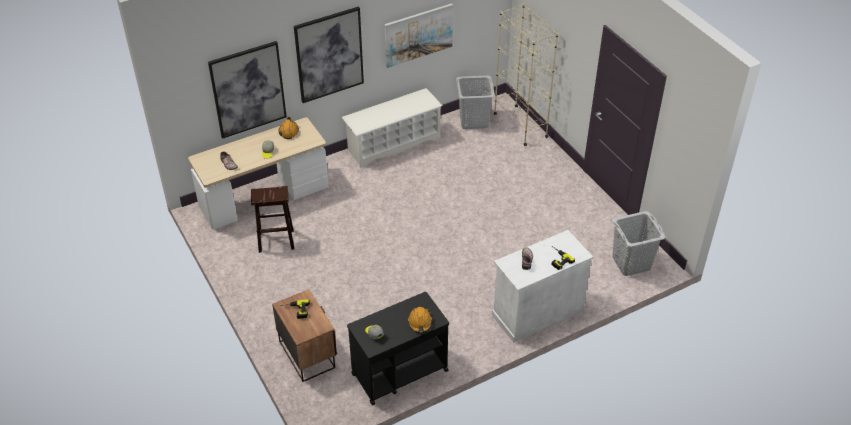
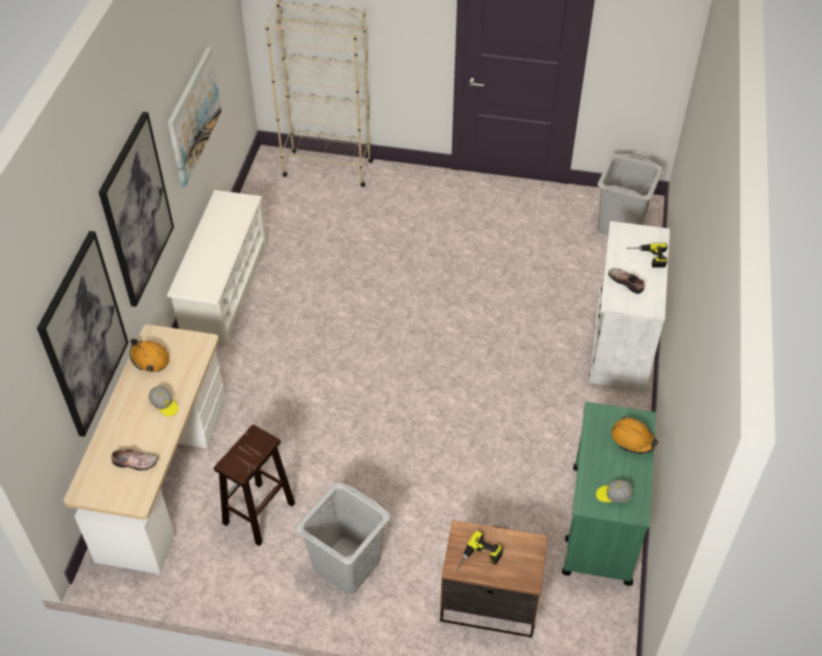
camera: 50 degrees left, 5 degrees up
(399, 372) = (601, 525): black cart -> green cart
(473, 121) = (272, 199): grey laundry basket -> grey laundry basket (346, 565)

